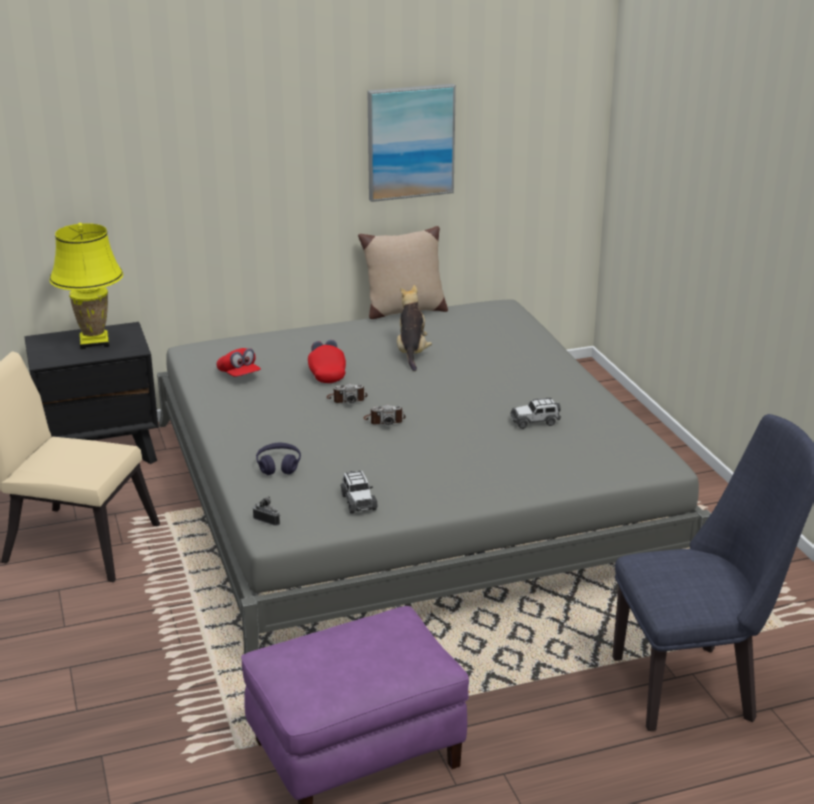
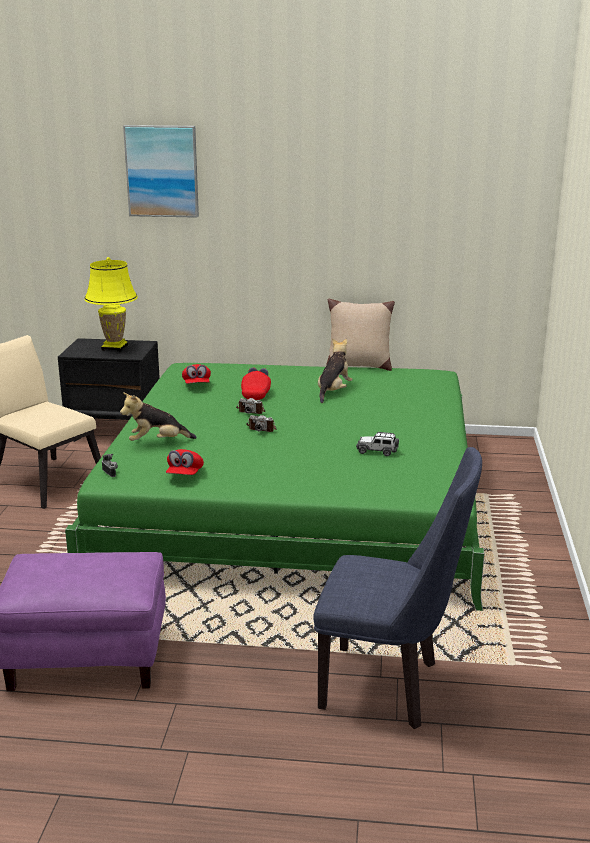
camera: 25 degrees right, 5 degrees down
(278, 465) = (157, 442): purple headphones -> plush toy
(358, 501) = (185, 474): toy car -> red cap
(406, 493) = (294, 499): grey bed -> green bed
(410, 142) = (375, 229): picture -> picture (162, 171)

